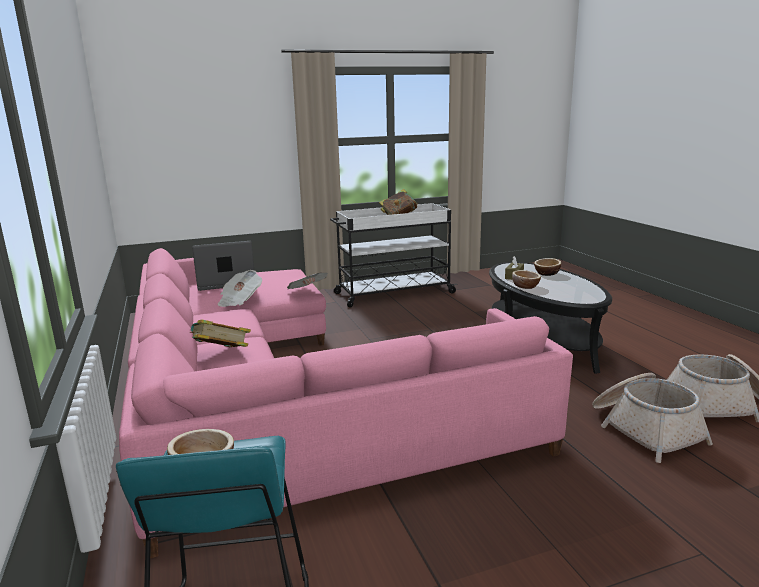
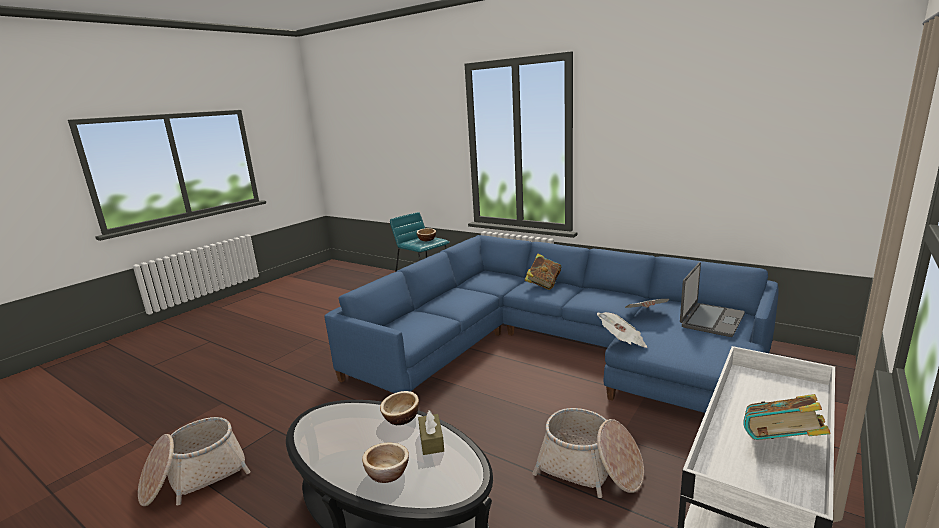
camera: 145 degrees right, 0 degrees up
(273, 395) = (551, 347): pink sofa -> blue sofa
(644, 429) = (276, 422): basket -> basket (589, 469)

